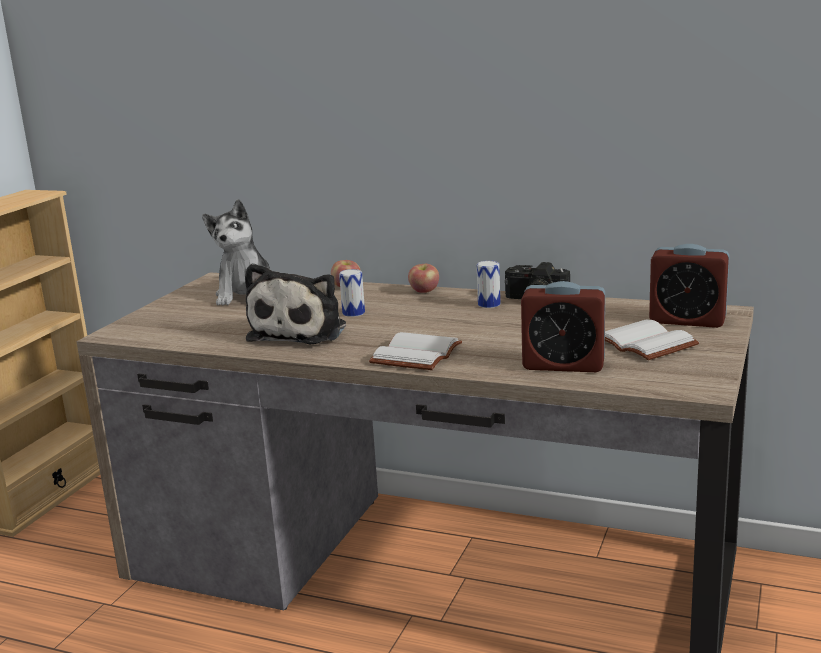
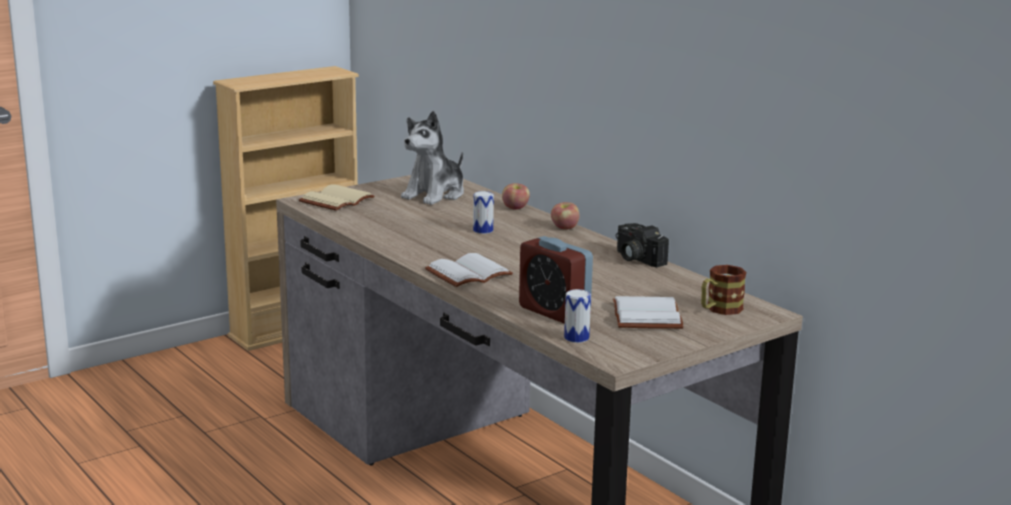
camera: 30 degrees right, 0 degrees up
(149, 325) = (336, 200): none -> beige book
(301, 331) = (423, 234): plush toy -> none
(489, 304) = (593, 252): can -> can (576, 337)
(687, 320) = (719, 310): alarm clock -> mug

